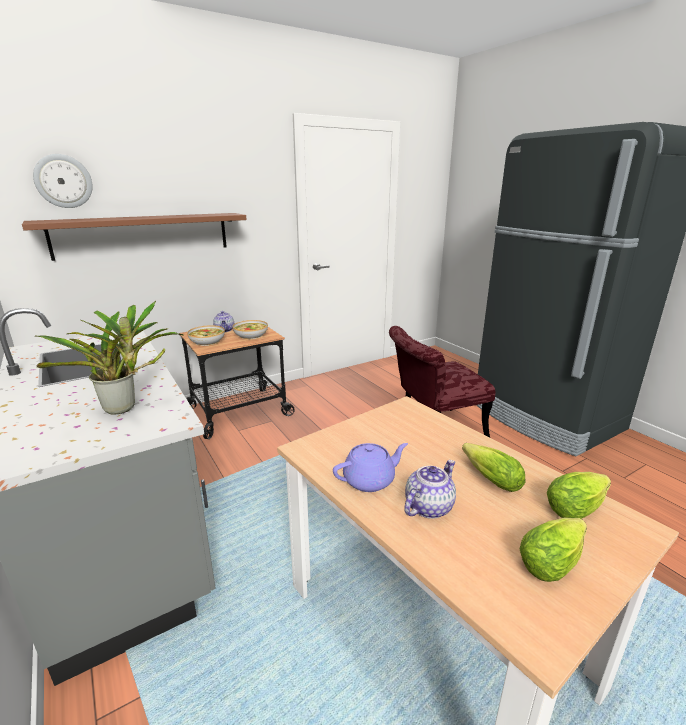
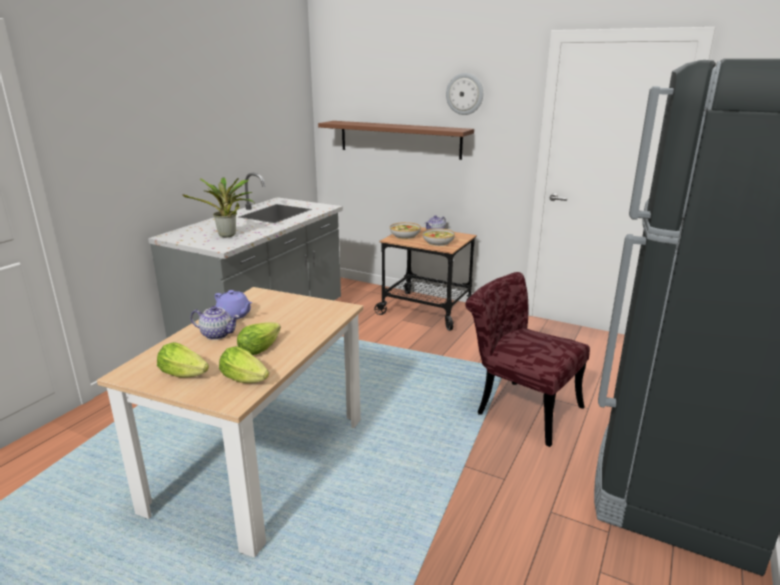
camera: 60 degrees right, 0 degrees up
(63, 181) = (357, 95): wall clock -> wall clock (465, 94)

